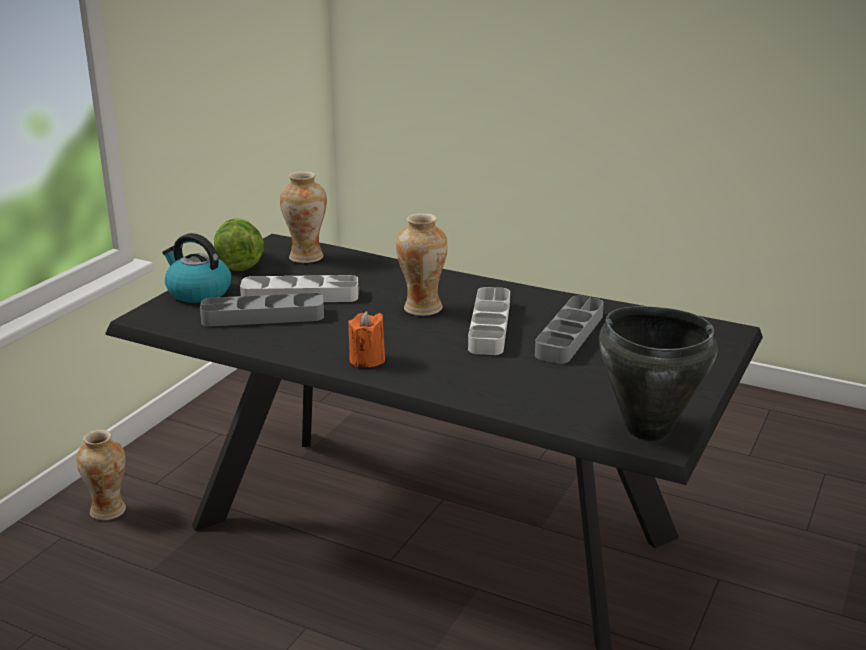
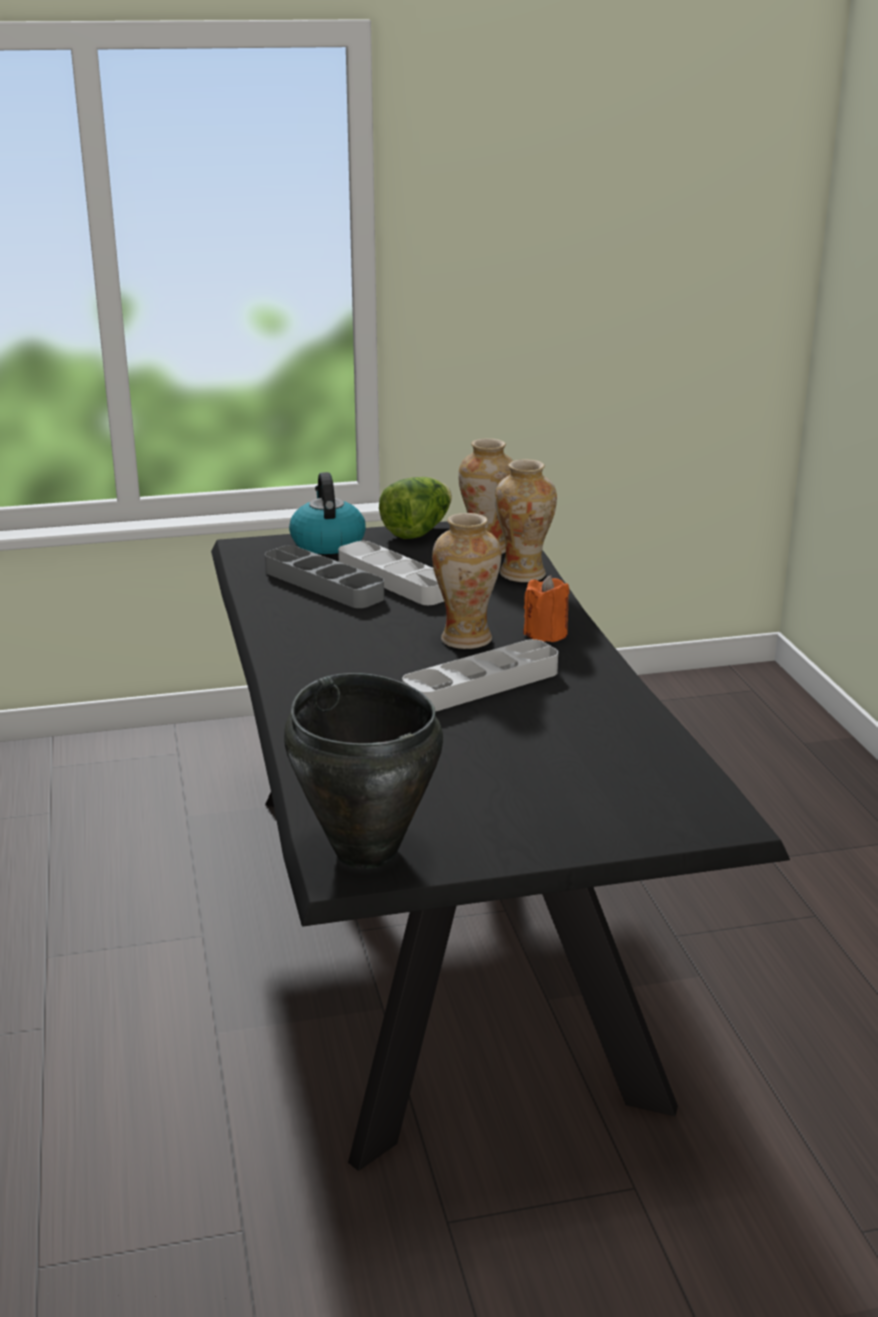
camera: 50 degrees right, 0 degrees up
(108, 510) = (238, 752): vase -> vase (523, 574)
(367, 360) = (306, 659): orange candle -> orange candle (546, 634)
(569, 335) = (535, 732): grey tray -> none

